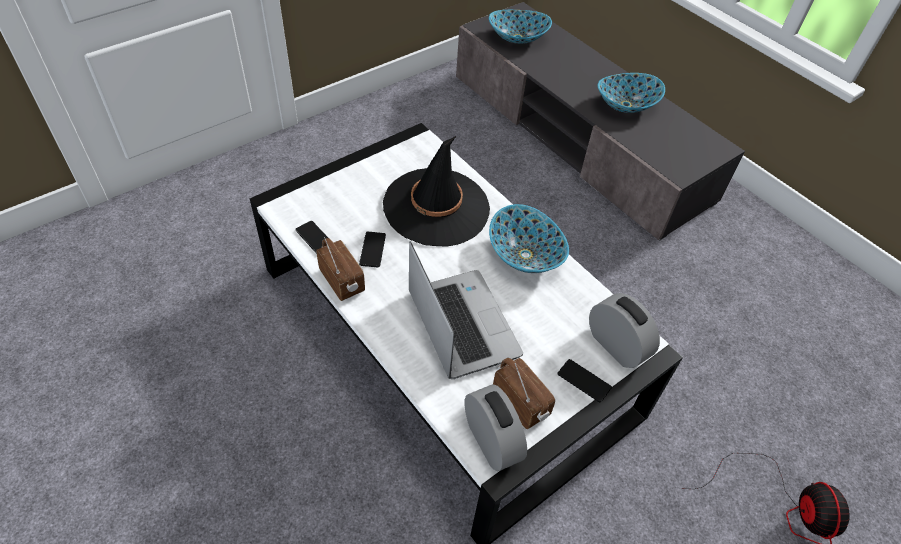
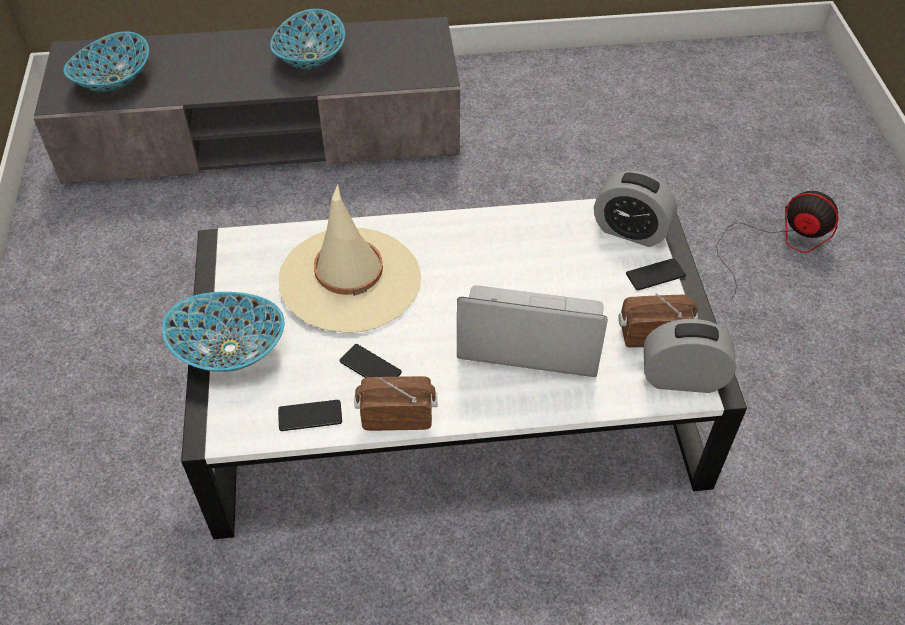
camera: 55 degrees left, 0 degrees up
(436, 207) = (350, 279): black hat -> beige hat
(524, 256) = (475, 240): bowl -> bowl (230, 349)
(616, 345) = (630, 231): alarm clock -> alarm clock turned 150 degrees counterclockwise

